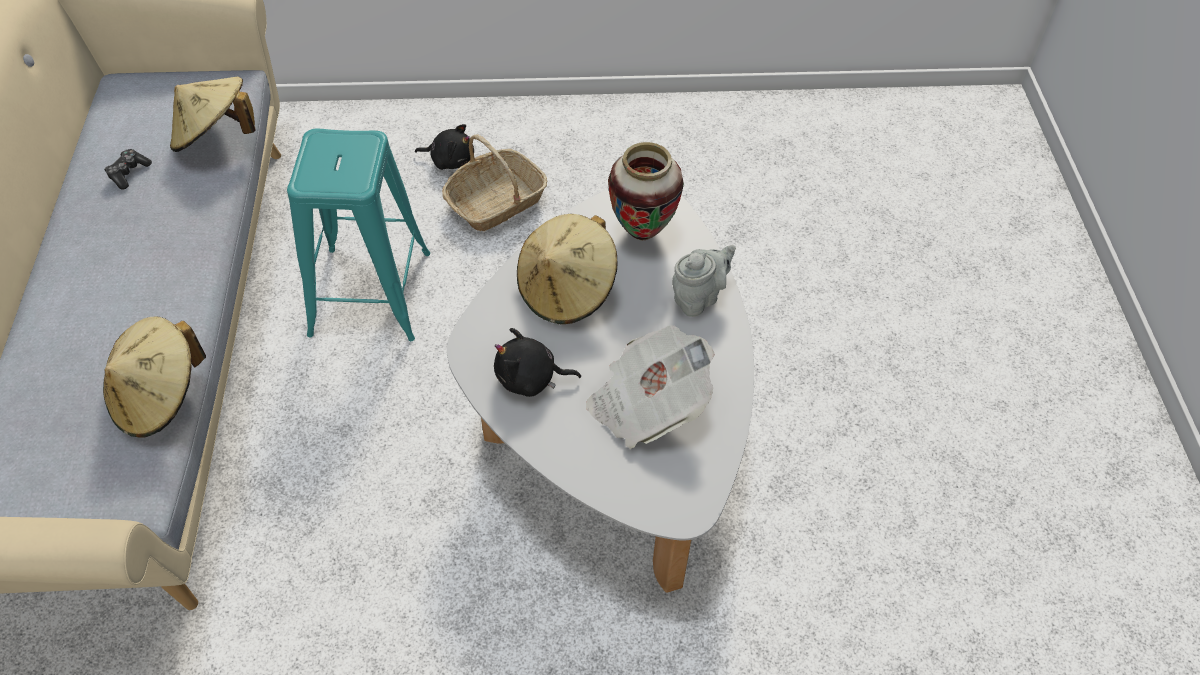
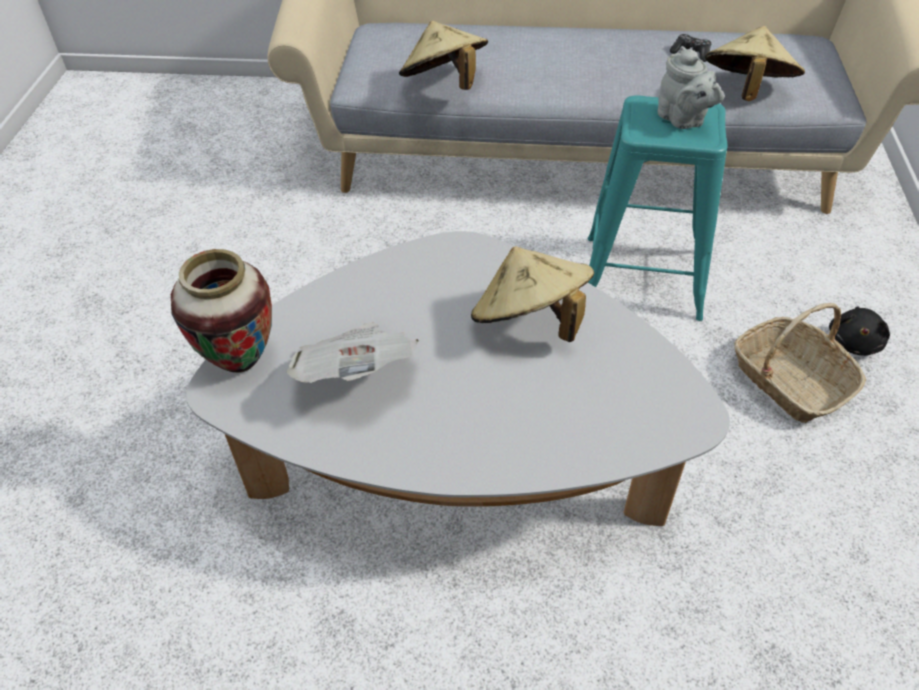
camera: 100 degrees right, 5 degrees down
(530, 379) = (414, 285): black plush toy -> none
(642, 232) = (623, 401): vase -> vase (241, 362)
(698, 298) = (505, 445): grey teapot -> grey teapot (683, 120)

